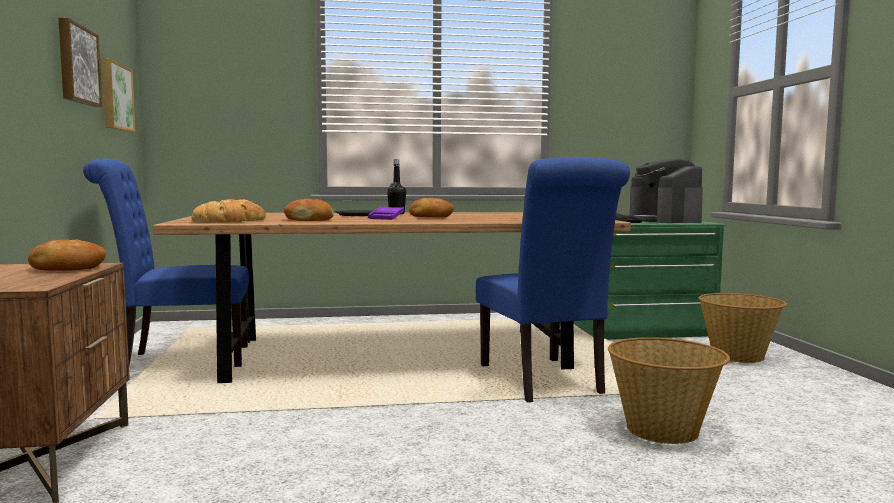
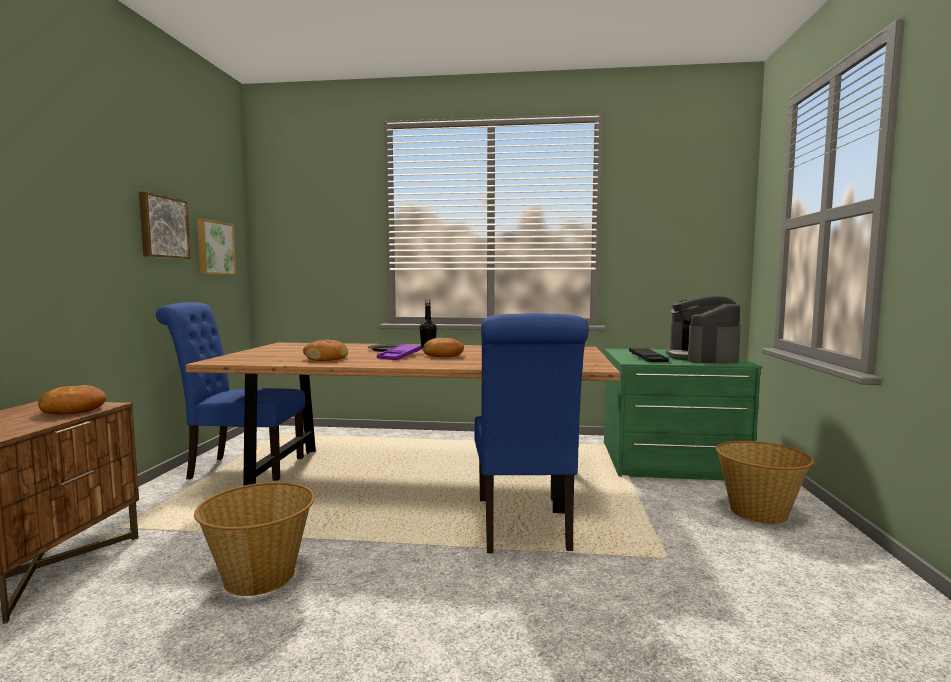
camera: 15 degrees right, 0 degrees up
(231, 221) = (257, 359): bread -> none
(663, 430) = (599, 613): basket -> basket (260, 577)

